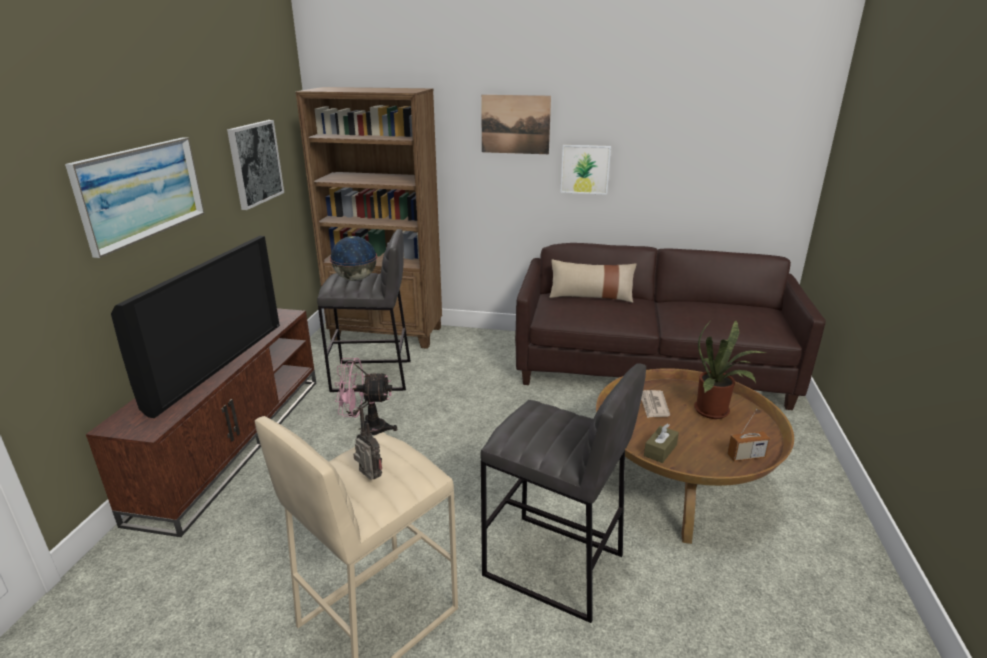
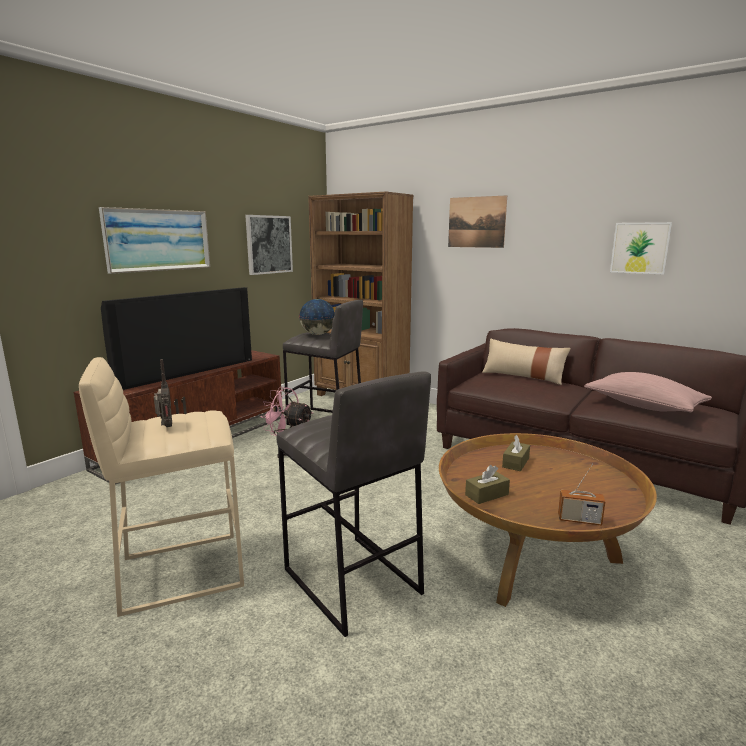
camera: 25 degrees right, 10 degrees down
(585, 169) = (536, 261): picture -> picture (640, 248)
(653, 406) = (515, 462): newspaper -> brown tissue box
(715, 412) = (579, 480): potted plant -> none
(717, 318) = (643, 406): none -> pink pillow

